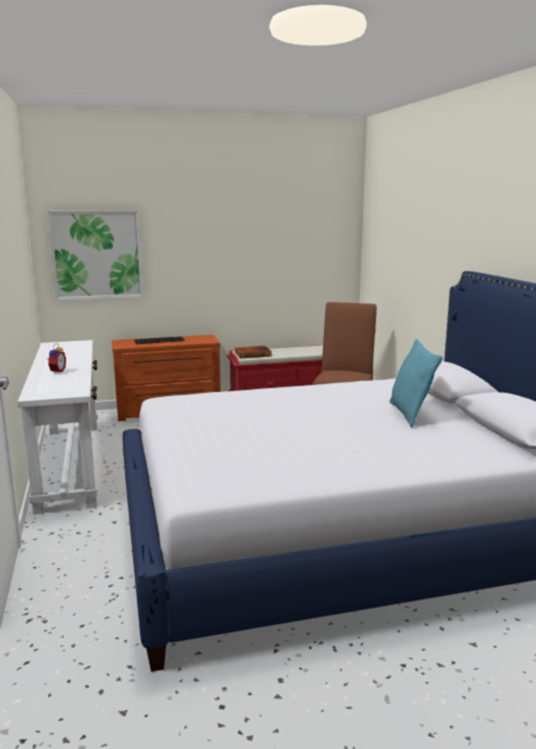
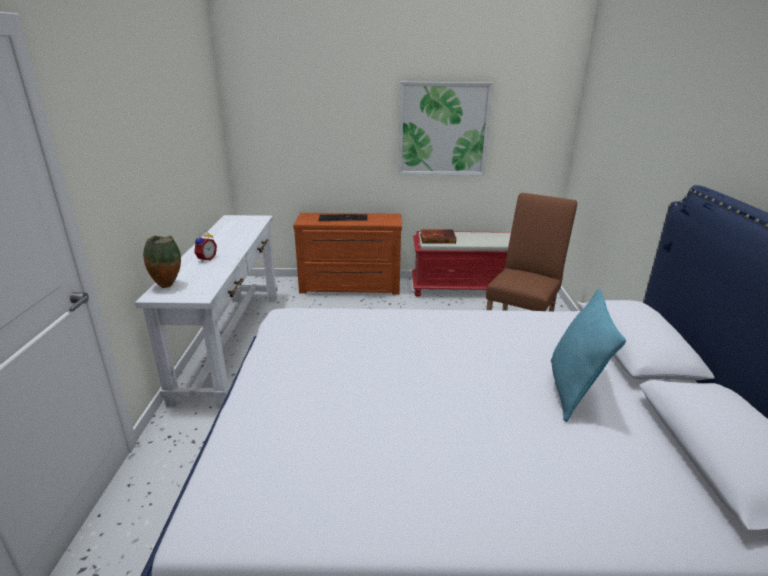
camera: 15 degrees right, 10 degrees up
(38, 390) = (168, 286): none -> vase
(97, 255) = (286, 126): picture -> picture (443, 129)

